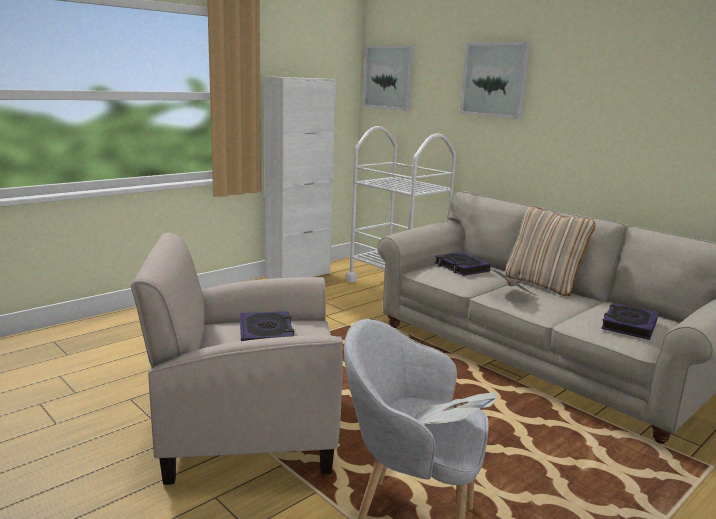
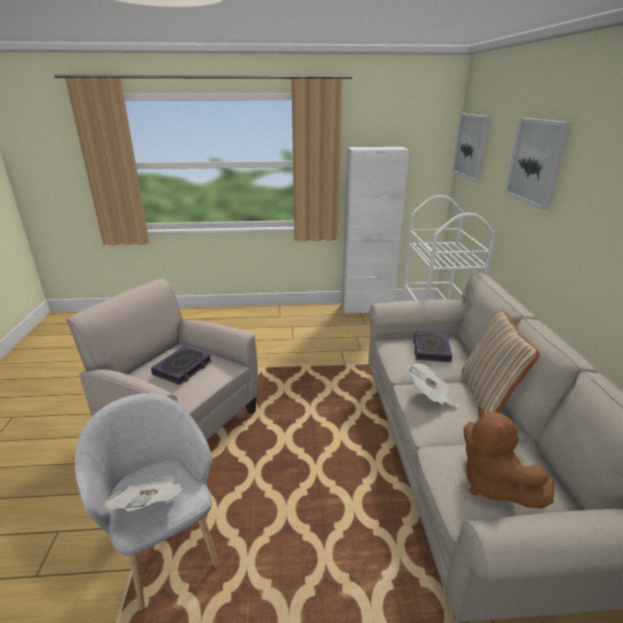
camera: 40 degrees right, 10 degrees up
(628, 325) = (492, 484): book -> brown plush toy

